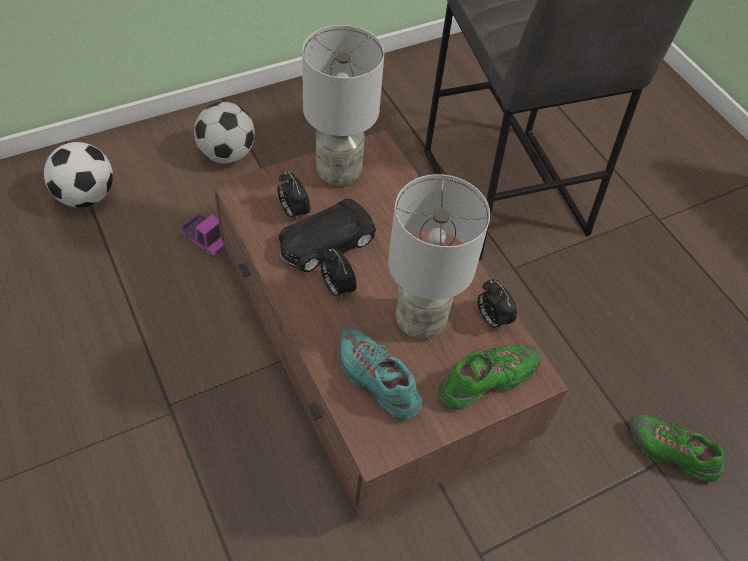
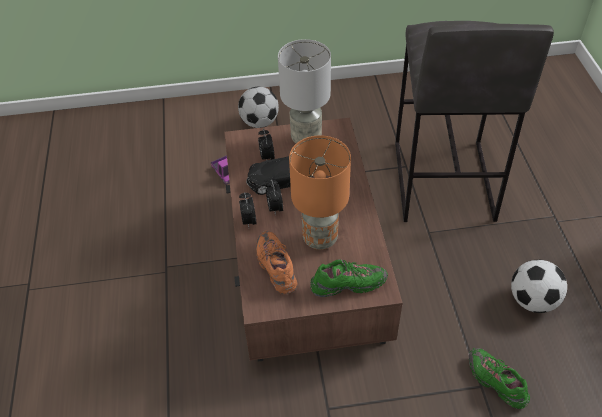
camera: 25 degrees right, 5 degrees down
(86, 196) = (163, 133): football -> football (532, 300)
(376, 380) = (276, 267): turquoise shoe -> orange shoe
(419, 320) = (320, 238): grey table lamp -> orange table lamp
(491, 319) = (368, 248): alarm clock -> alarm clock (248, 221)

